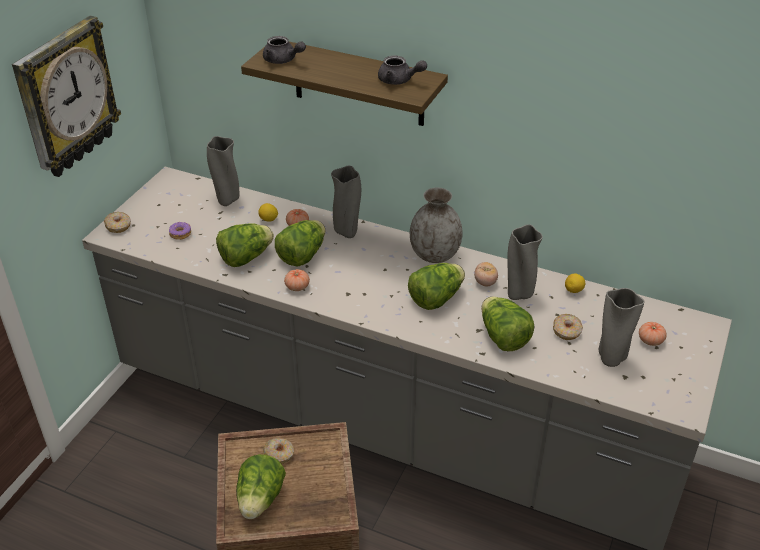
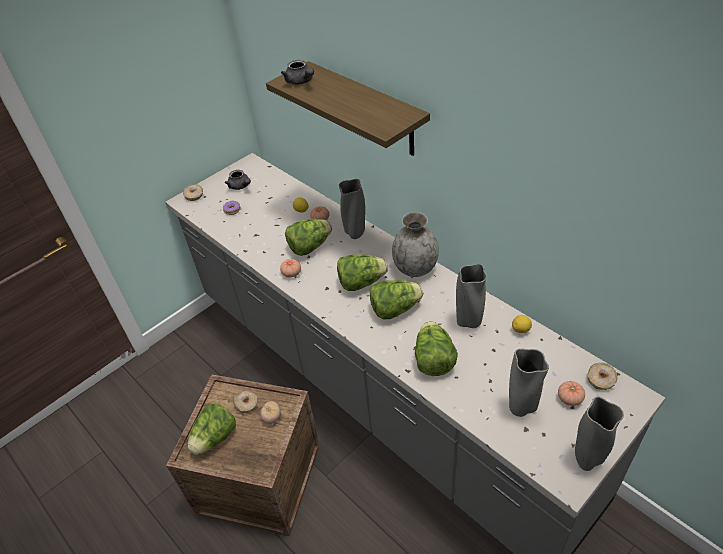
camera: 25 degrees right, 5 degrees up
(66, 98) = (144, 92): wall clock -> none
(227, 200) = (280, 189): grey vase -> grey vase (587, 459)
(245, 258) = (267, 240): lettuce -> lettuce (361, 282)
(399, 81) = (382, 113): grey teapot -> grey teapot (240, 186)
(485, 282) = (445, 304): tomato -> tomato (272, 417)
(567, 331) = (494, 368): donut -> donut (601, 380)

